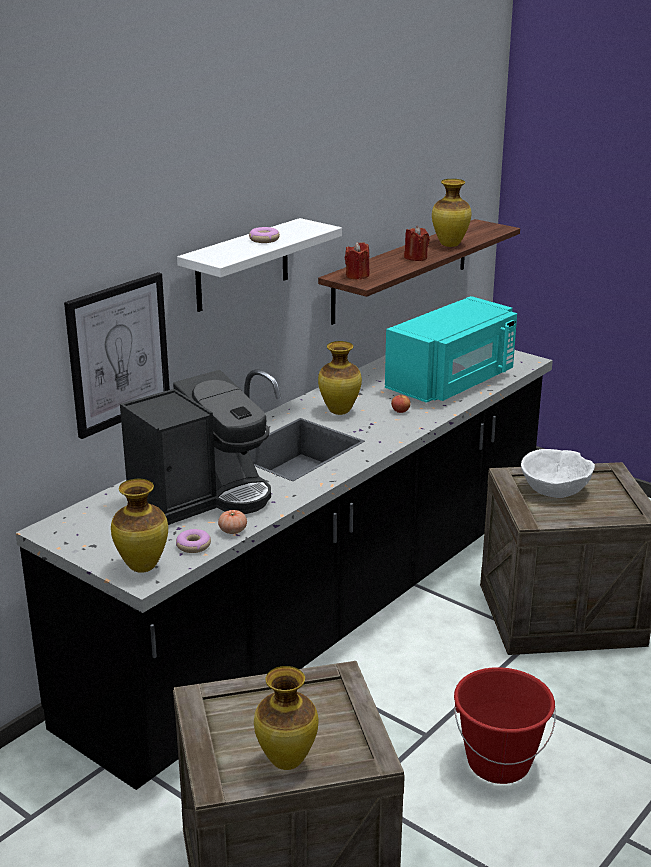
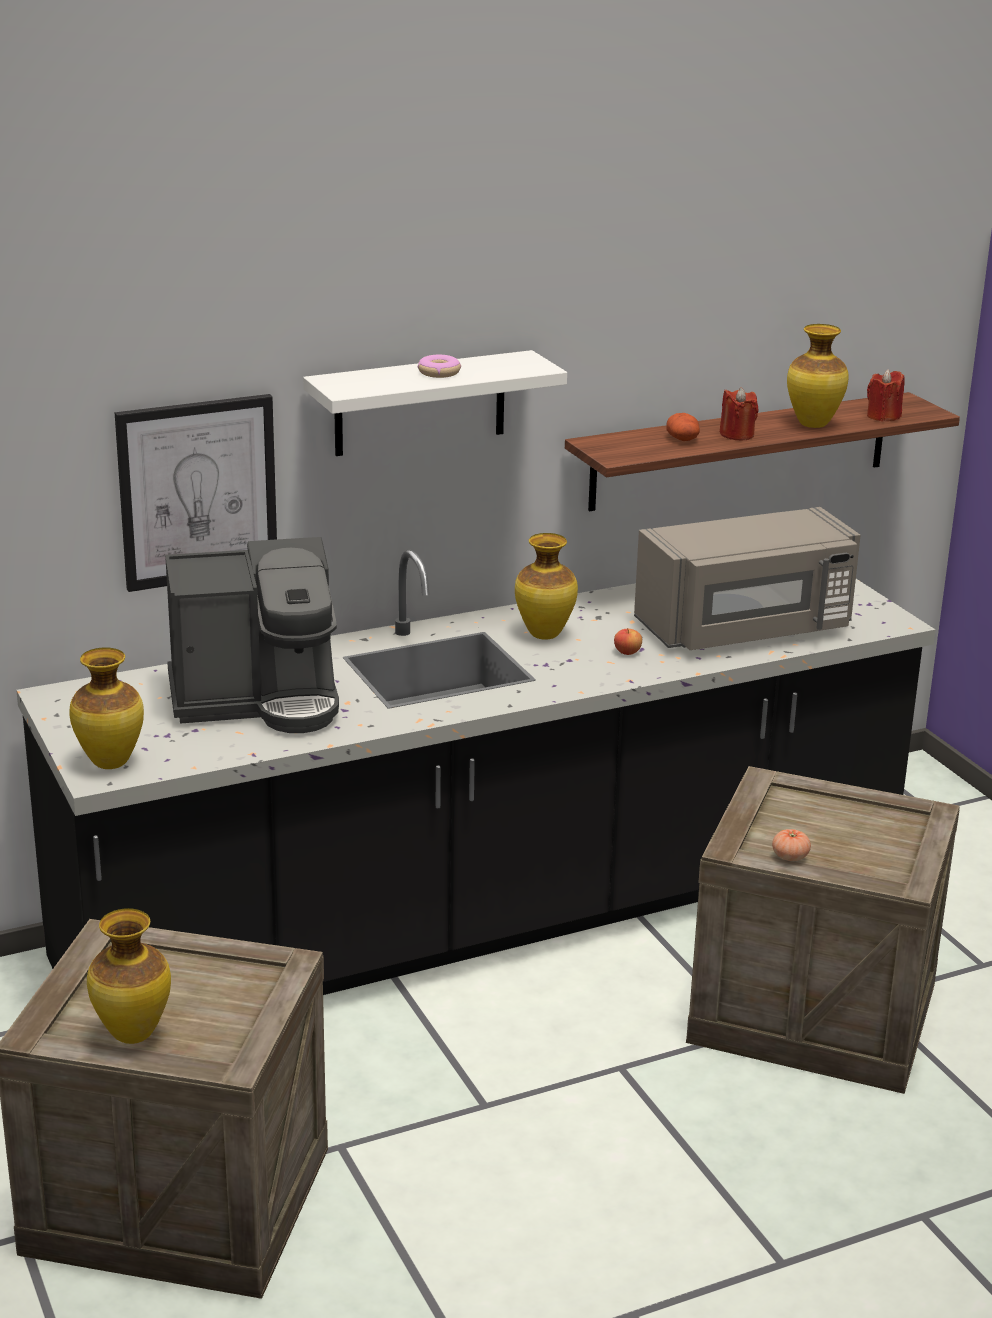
camera: 25 degrees right, 0 degrees up
(193, 546) = (190, 754): donut -> none
(233, 530) = (253, 748): tomato -> tomato (790, 856)
(357, 276) = (619, 446): red candle -> red candle (883, 416)
(389, 265) = (683, 439): none -> potato
(452, 382) = (746, 629): turquoise microwave -> grey microwave
(498, 763) = (548, 1169): red bucket -> none
(555, 490) = (815, 818): white bowl -> none

